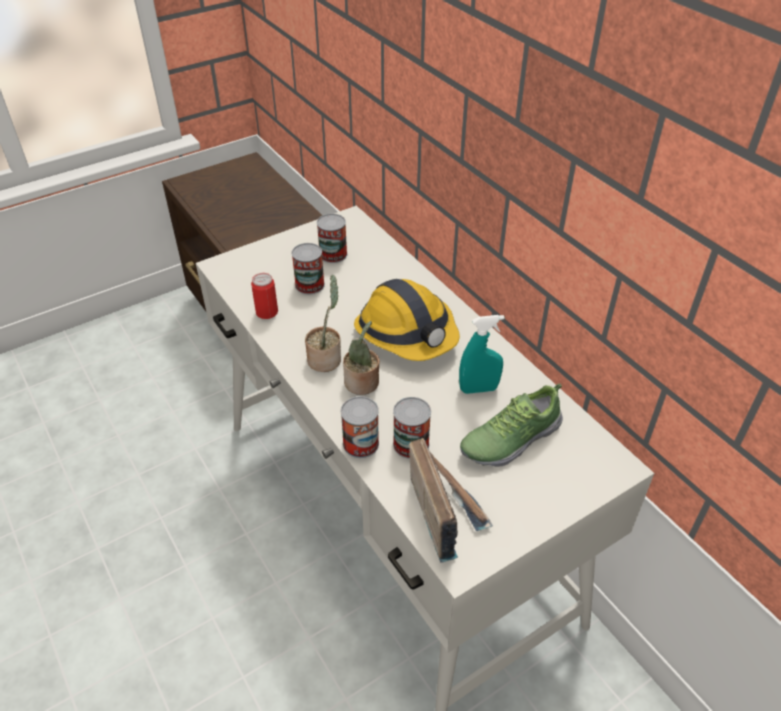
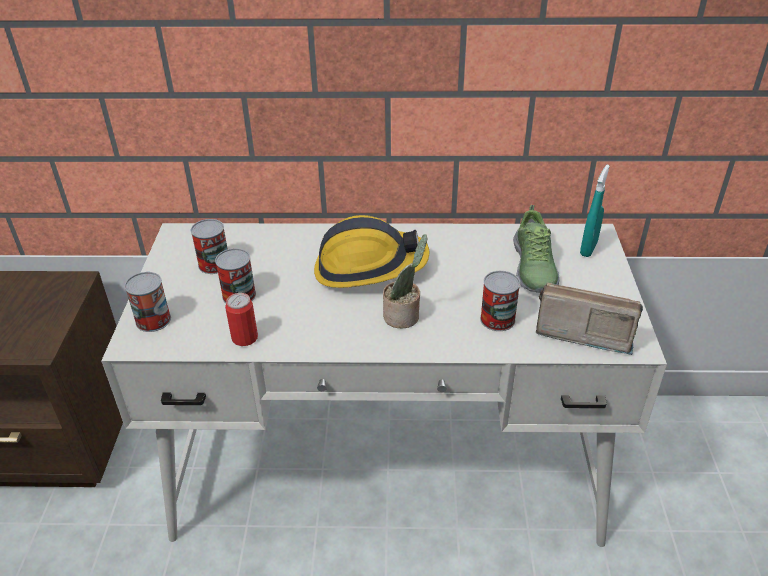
camera: 55 degrees left, 5 degrees down
(326, 358) = (350, 325): potted plant -> none
(360, 443) = (473, 347): can -> can (153, 320)
(478, 389) = (468, 259): turquoise spray bottle -> turquoise spray bottle (588, 248)

